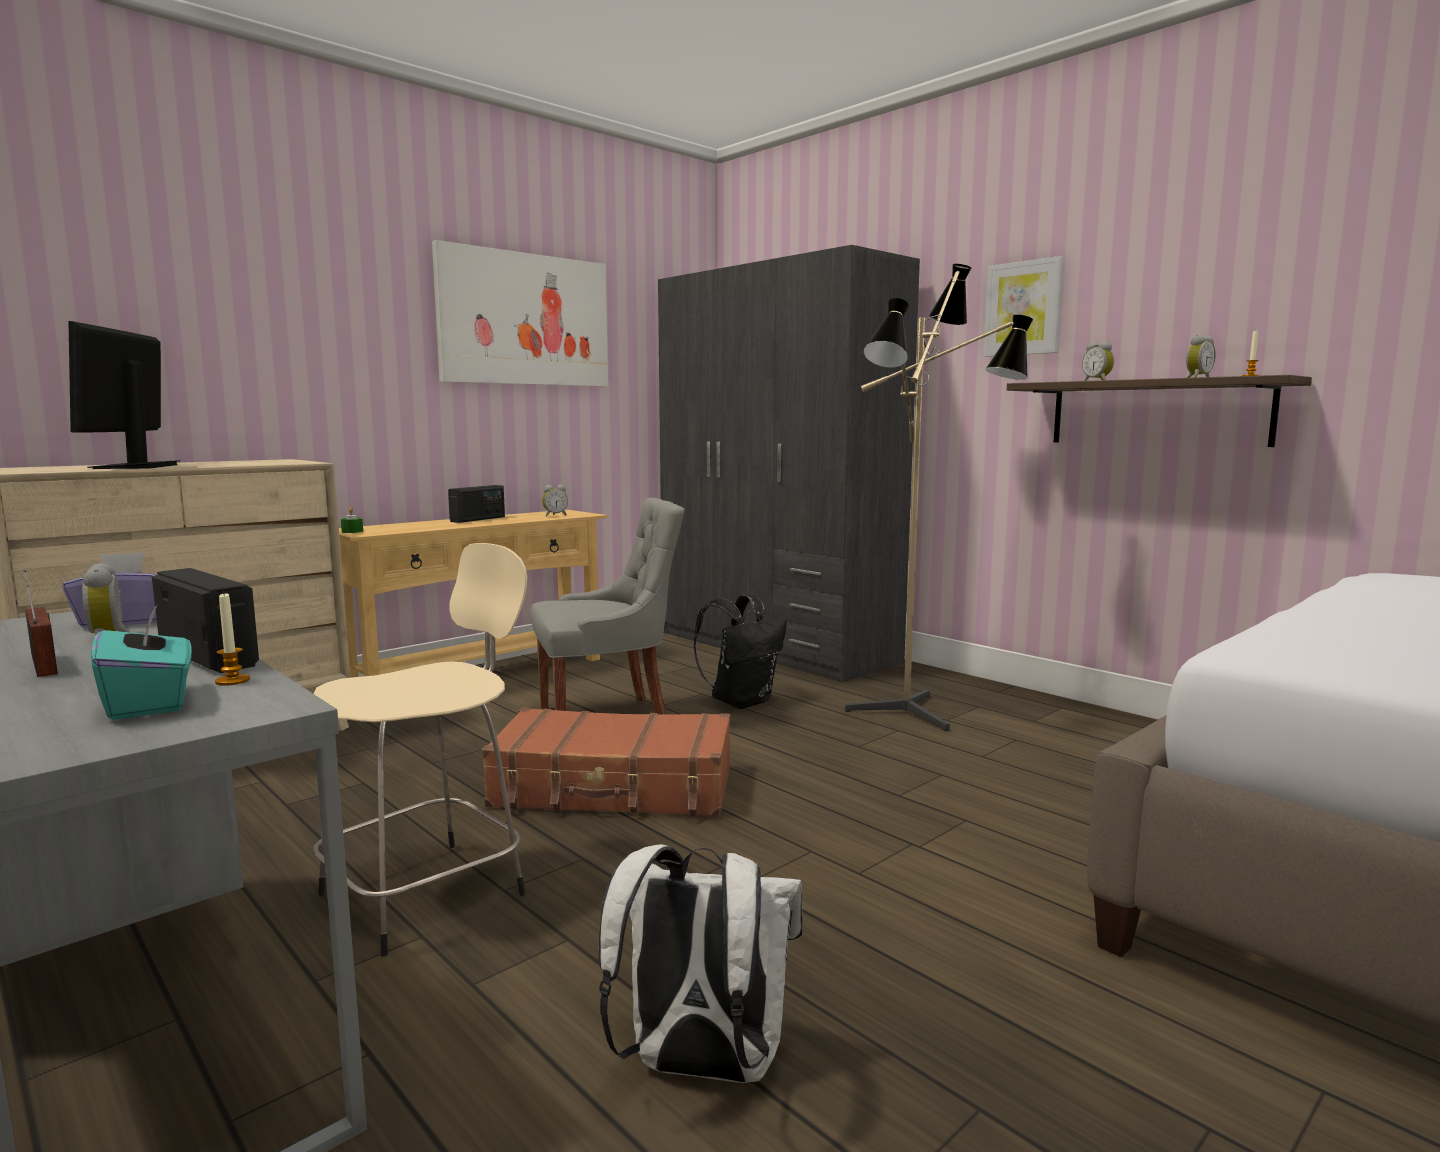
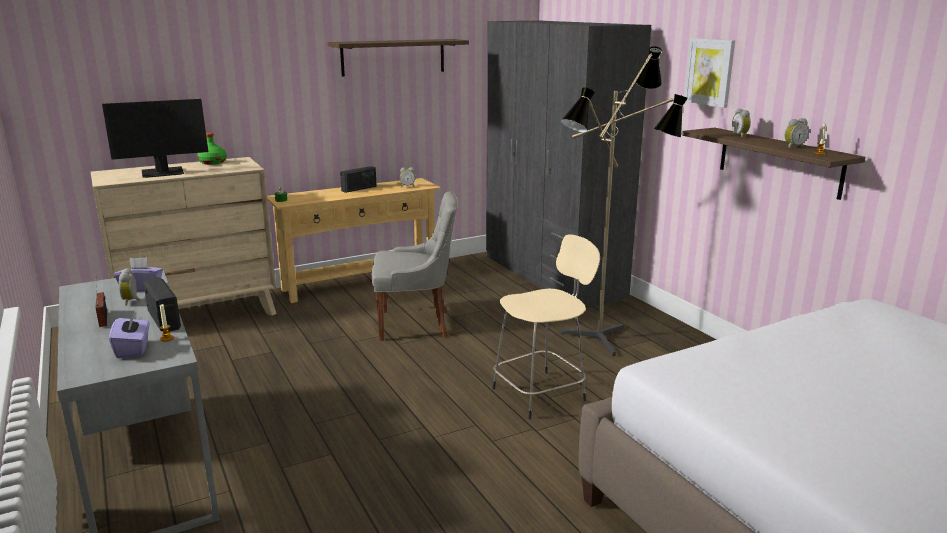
camera: 15 degrees right, 10 degrees up
(136, 467) = (163, 173): monitor -> monitor turned 120 degrees counterclockwise
(150, 703) = (133, 349): turquoise tissue box -> purple tissue box
(230, 461) = (213, 162): none -> green bottle
(429, 892) = (280, 419): beige stool -> beige stool (541, 393)
(525, 320) = (393, 57): picture -> shelf
(614, 788) = (395, 372): brown suitcase -> none
(700, 1067) = (358, 520): white backpack -> none
(741, 701) = (502, 319): black backpack -> none

